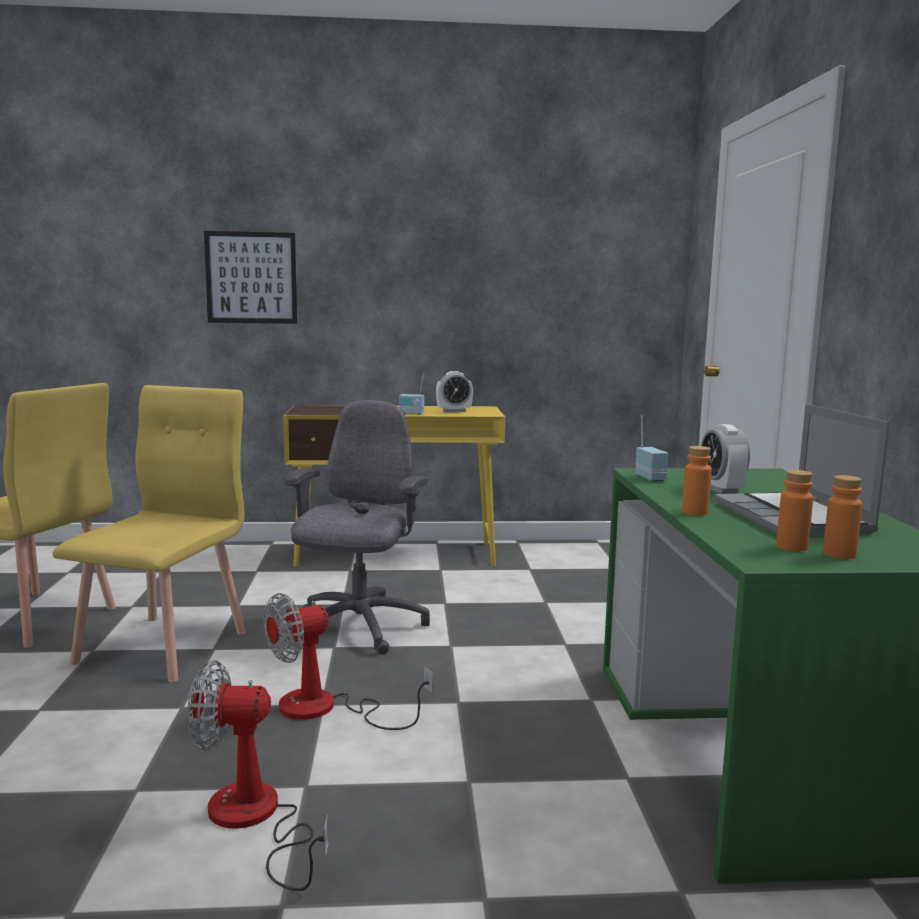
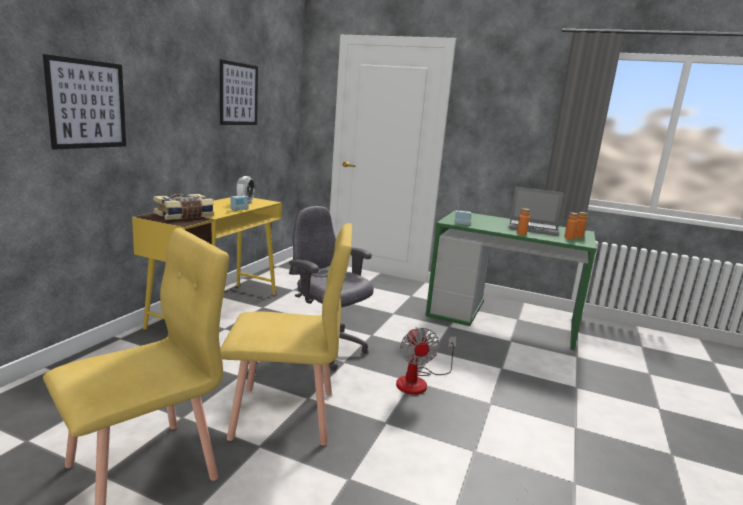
camera: 65 degrees left, 5 degrees up
(164, 646) = (285, 415): yellow chair -> yellow chair turned 135 degrees clockwise
(254, 820) = (514, 421): fan -> none
(332, 410) = (184, 216): none -> book
(507, 257) = (239, 94): none -> picture
(721, 490) = (488, 223): alarm clock -> none

